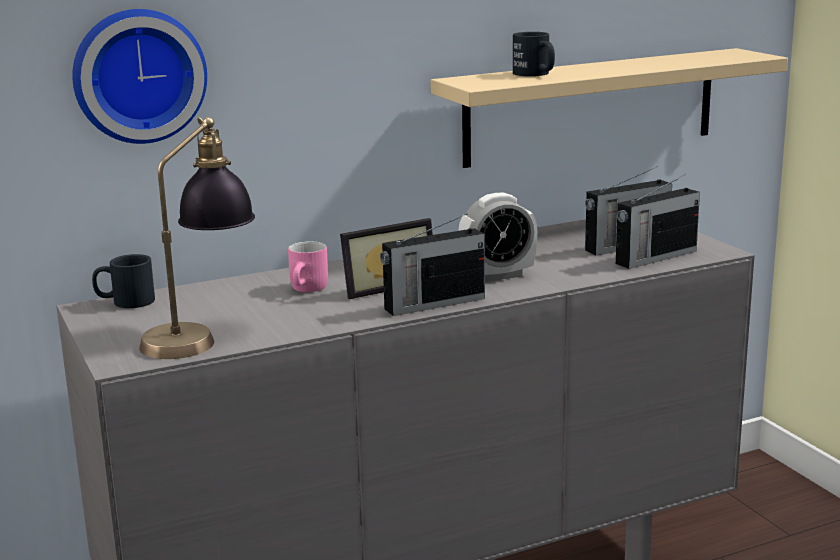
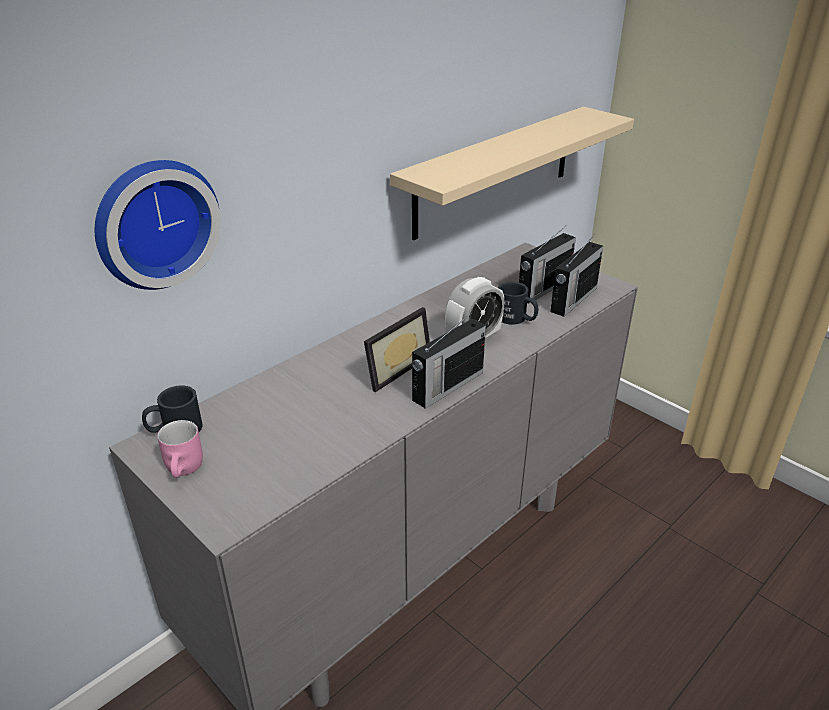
camera: 20 degrees left, 15 degrees up
(202, 334) = (277, 466): table lamp -> none
(309, 289) = (332, 383): pink mug -> pink mug (186, 469)
(535, 74) = (472, 159): black mug -> black mug (516, 319)

